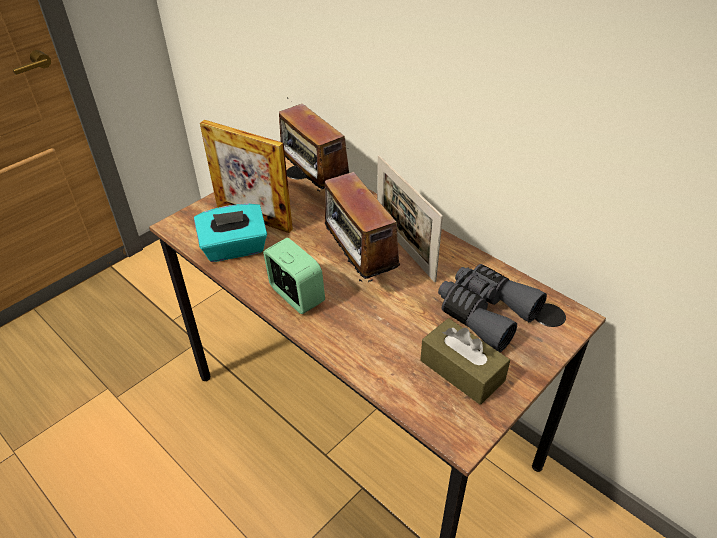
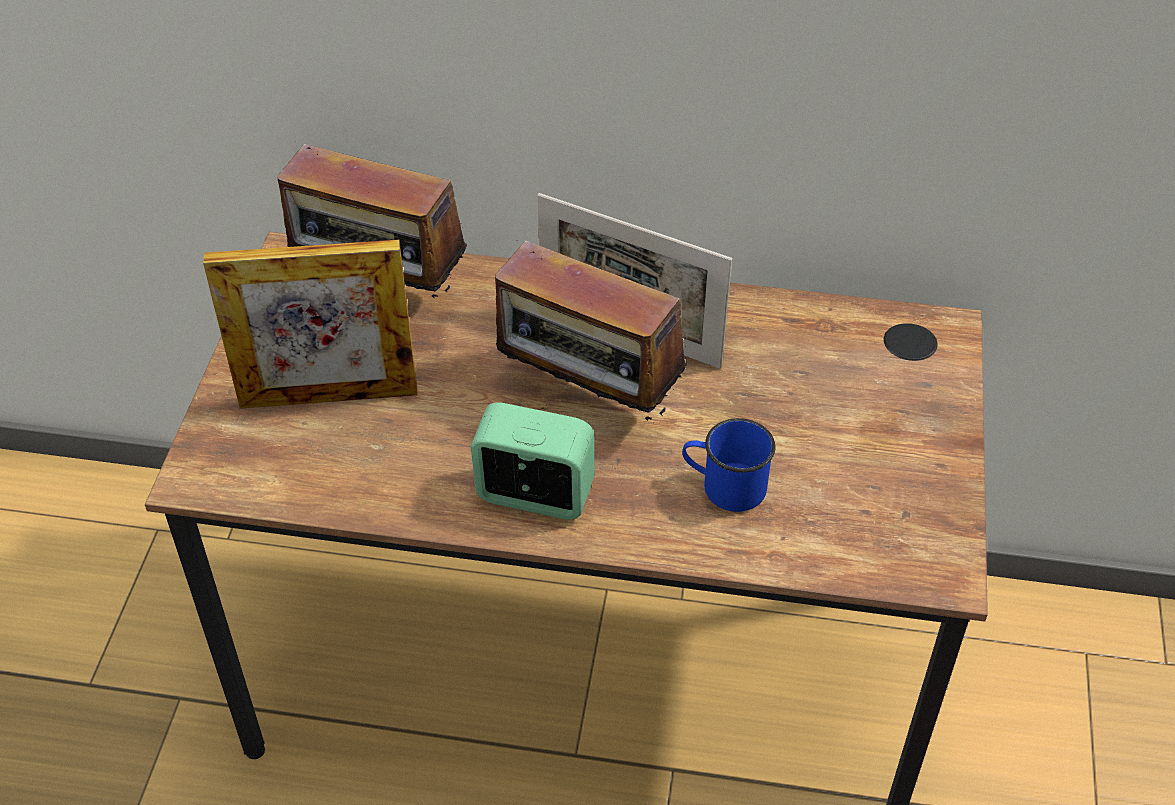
camera: 35 degrees left, 5 degrees up
(235, 249) = (352, 467): turquoise tissue box -> none
(386, 335) = (724, 486): none -> blue mug
(462, 370) = (868, 482): brown tissue box -> none
(485, 312) = (828, 381): grey binoculars -> none

